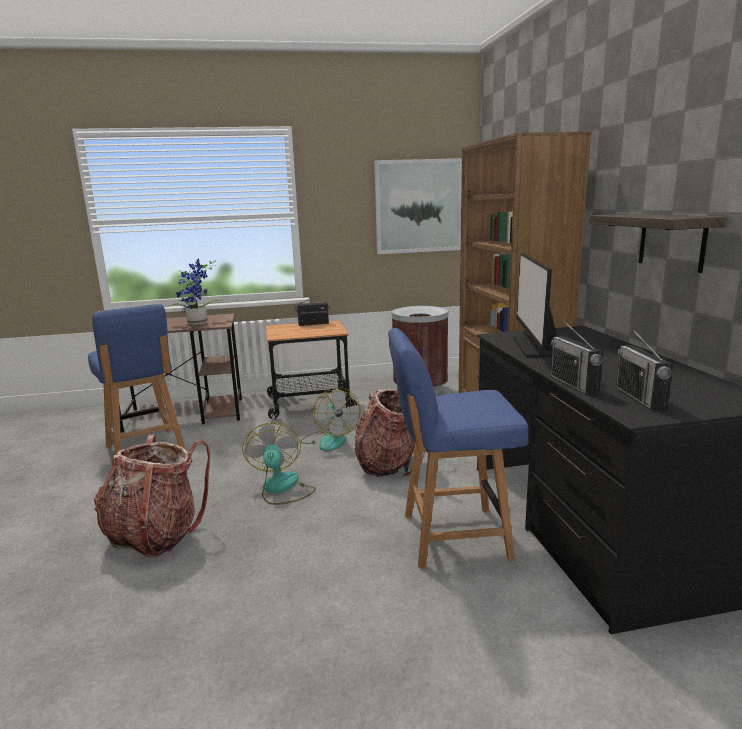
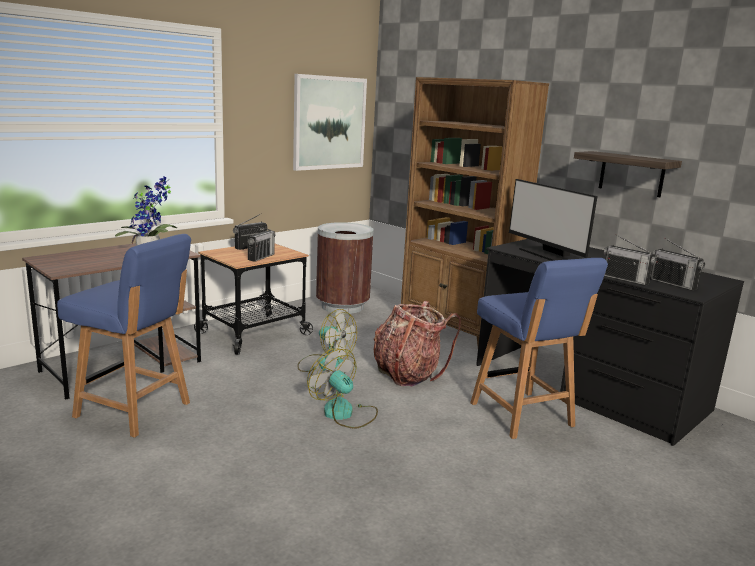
camera: 35 degrees left, 0 degrees up
(156, 535) = (287, 481): backpack -> none
(303, 333) = (261, 257): none -> radio
(452, 536) = (522, 415): blue chair -> blue chair turned 75 degrees counterclockwise

